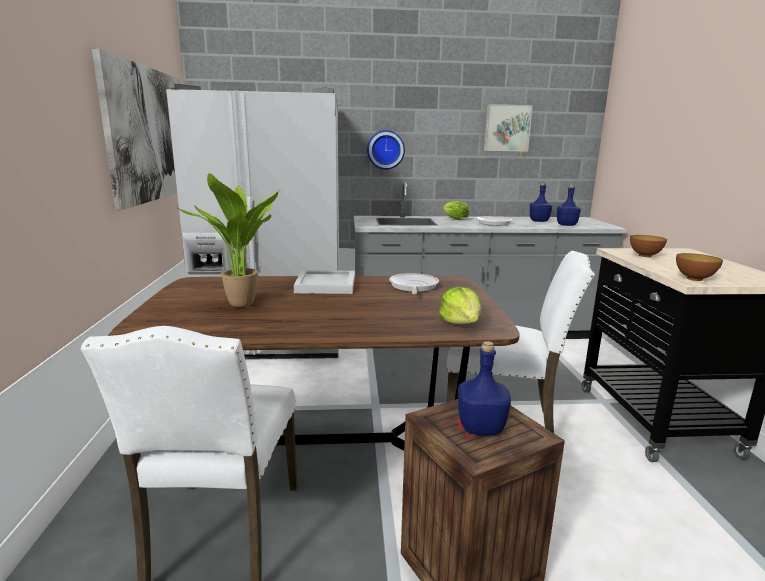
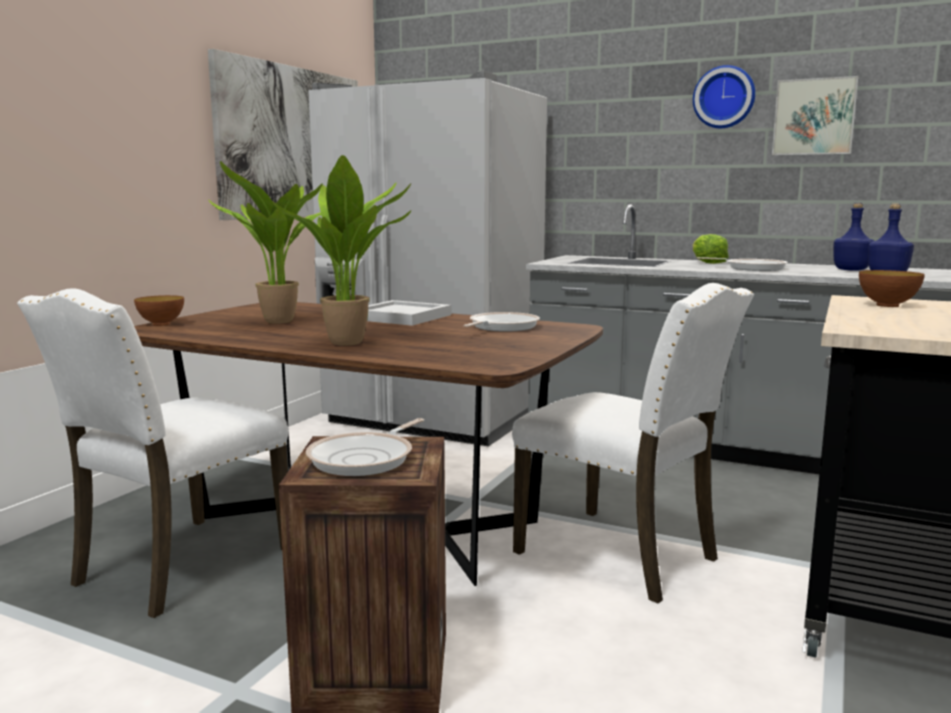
camera: 30 degrees right, 5 degrees down
(352, 321) = (352, 343): none -> potted plant
(385, 150) = (615, 159): wall clock -> wall clock (724, 97)
(461, 323) = (471, 357): lettuce -> none
(481, 428) = (365, 459): blue bottle -> frying pan
(694, 279) = (871, 328): bowl -> bowl (161, 324)

